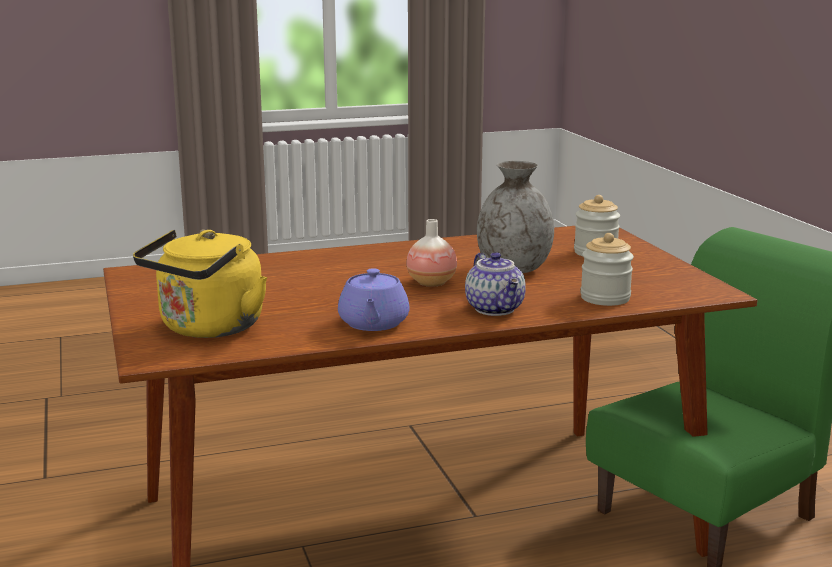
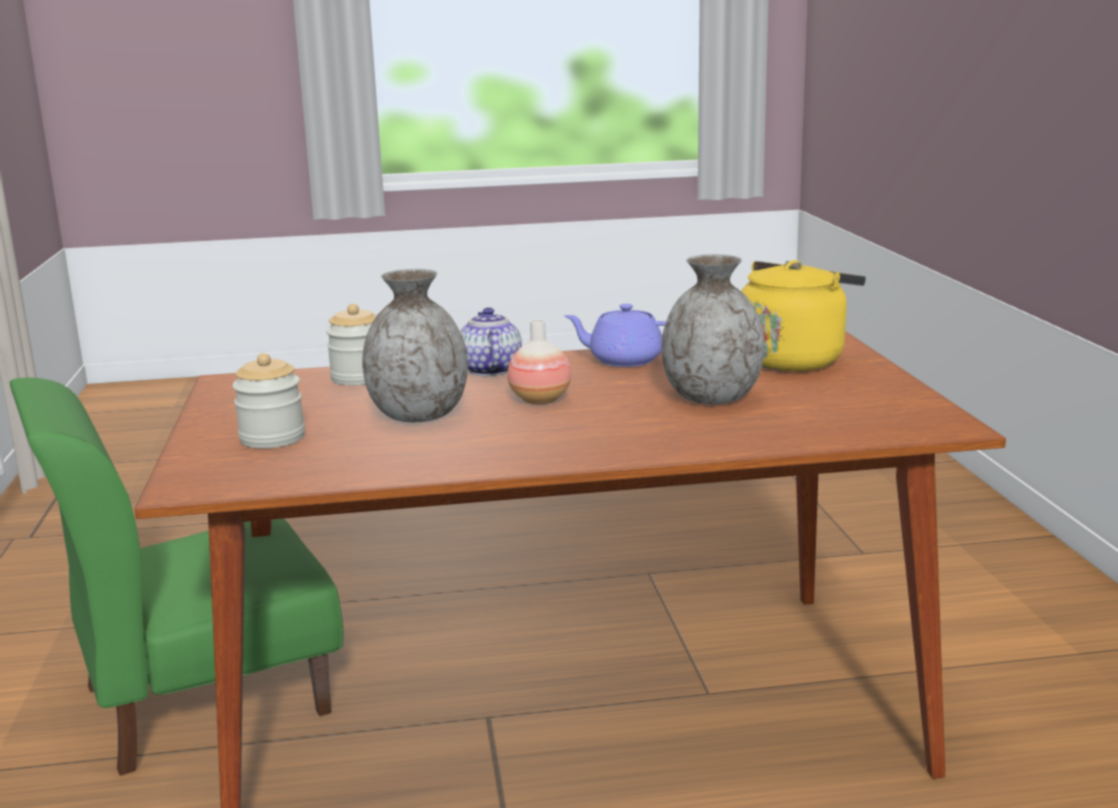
camera: 170 degrees left, 0 degrees up
(296, 288) = (711, 398): none -> grey vase
(373, 324) = (624, 360): purple teapot -> purple teapot turned 90 degrees counterclockwise

